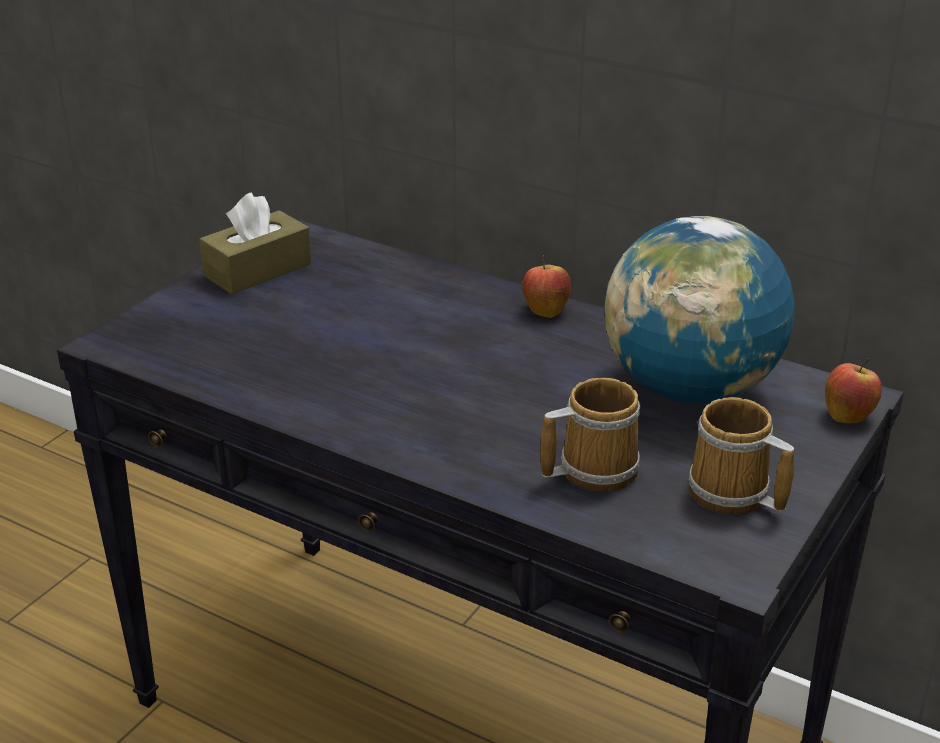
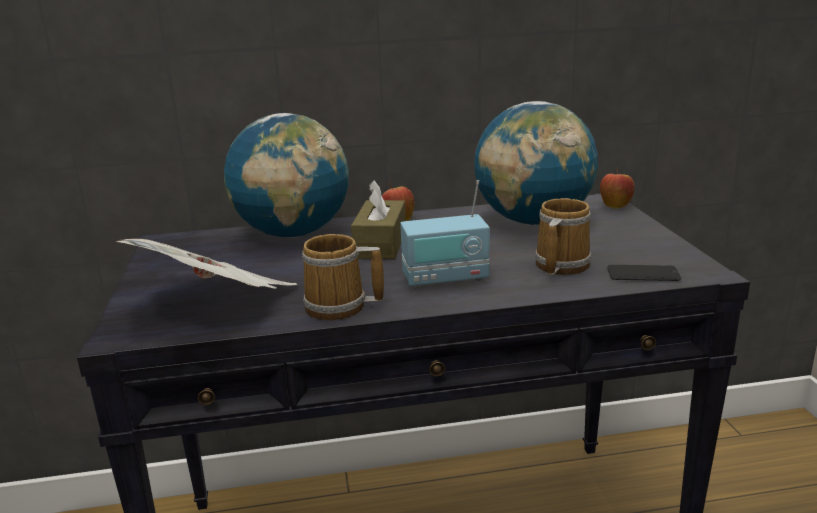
camera: 40 degrees left, 10 degrees down
(220, 344) = (218, 303): none -> newspaper
(258, 270) = (175, 262): brown tissue box -> brown tissue box (380, 244)
(410, 281) = (293, 234): none -> globe
(448, 422) = (445, 279): none -> radio
(659, 533) = (643, 274): none -> phone
(731, 495) = (637, 248): mug -> mug (339, 307)

